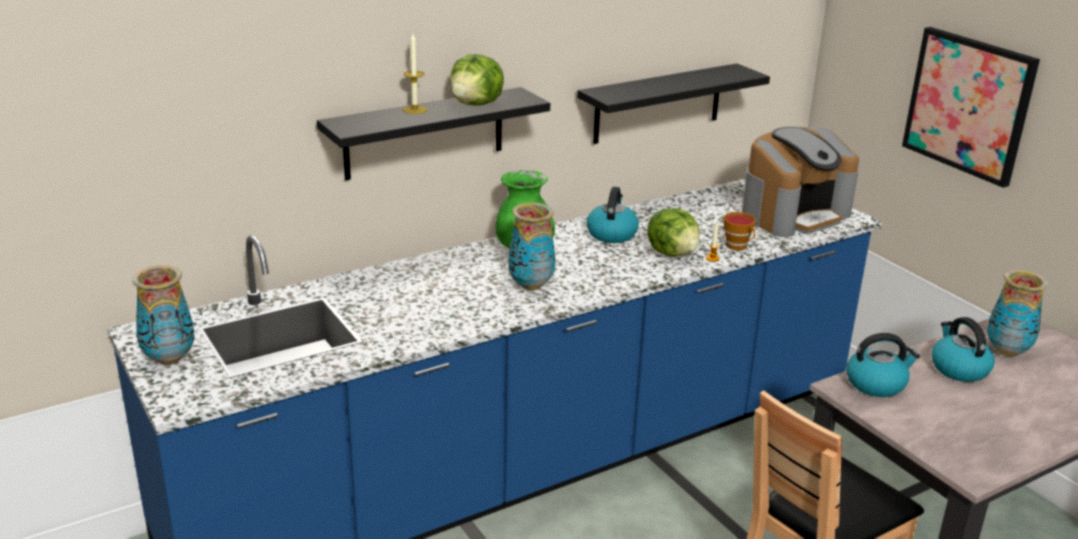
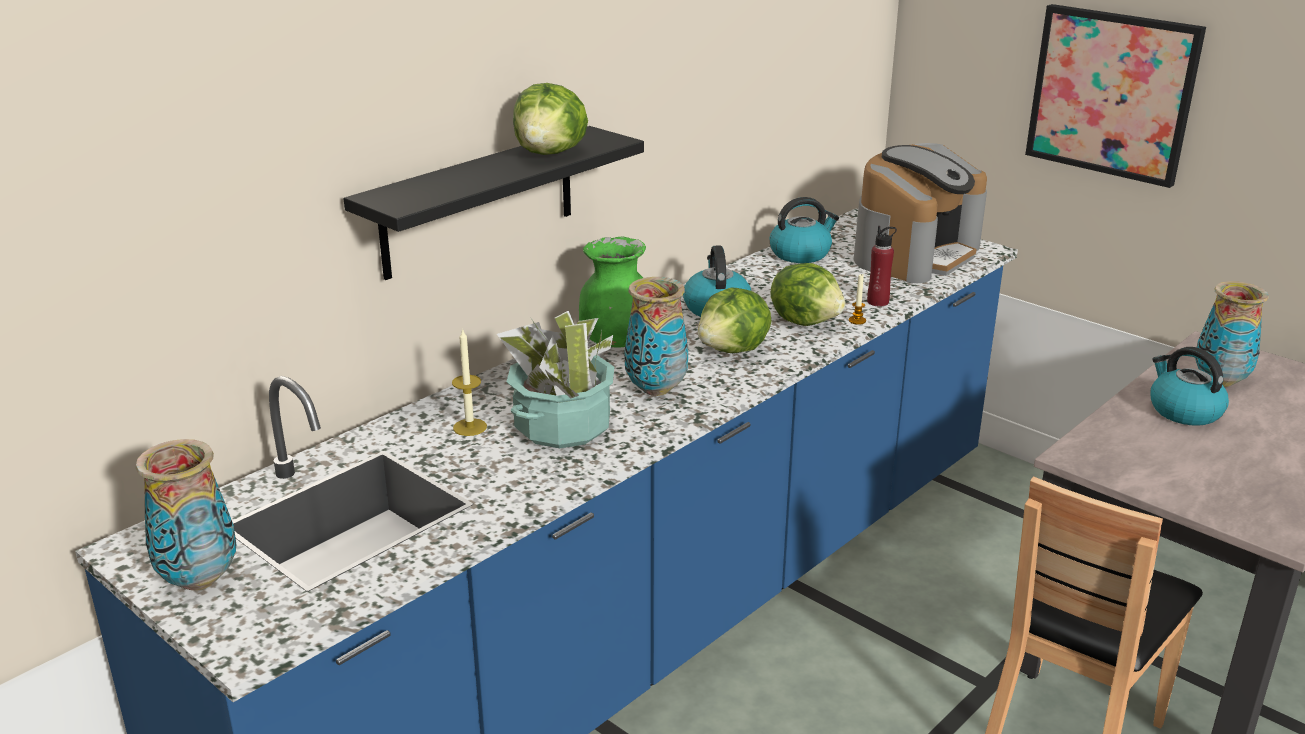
camera: 15 degrees left, 0 degrees up
(415, 110) = (472, 169): candle -> candle (470, 427)
(450, 301) = (562, 427): none -> potted plant
(604, 266) = (734, 350): none -> lettuce
(658, 103) = (738, 133): black shelf -> none
(738, 246) = (878, 302): cup -> red bottle
(876, 383) = (1108, 445): kettle -> kettle (801, 253)

